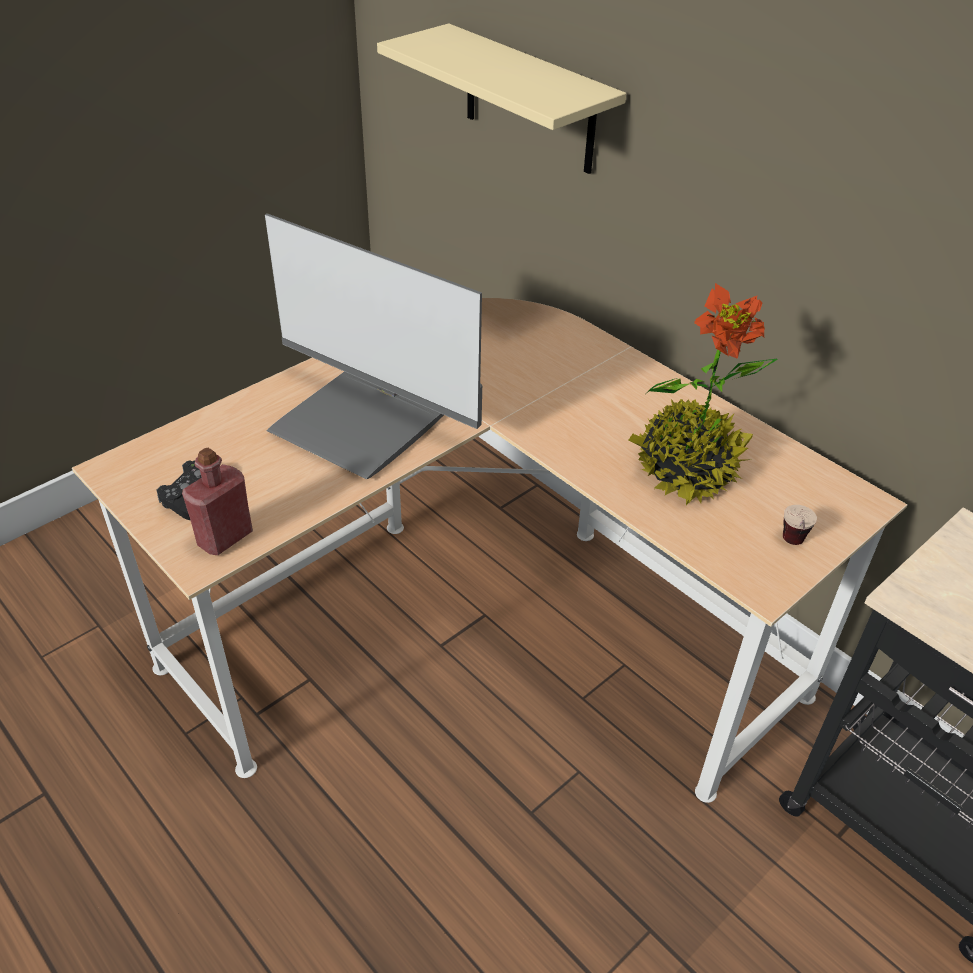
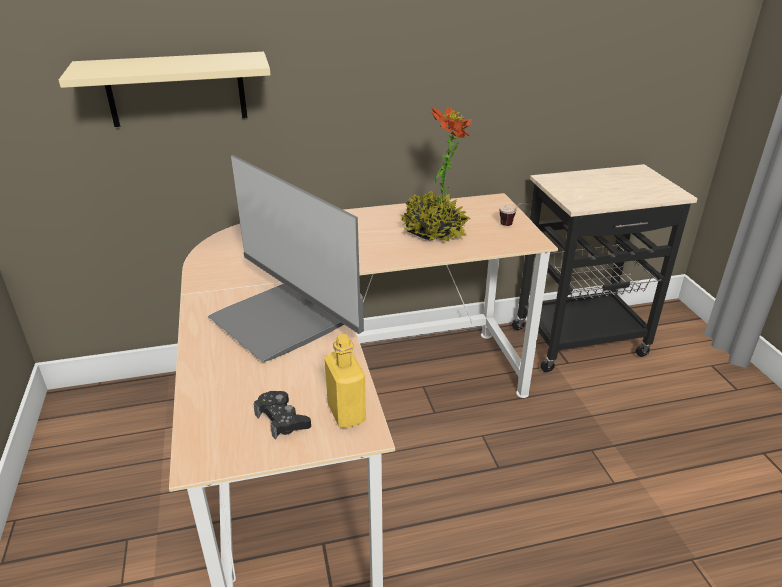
camera: 60 degrees left, 10 degrees down
(225, 537) = (346, 413): red bottle -> yellow bottle
(360, 423) = (281, 320): monitor -> monitor turned 75 degrees clockwise

